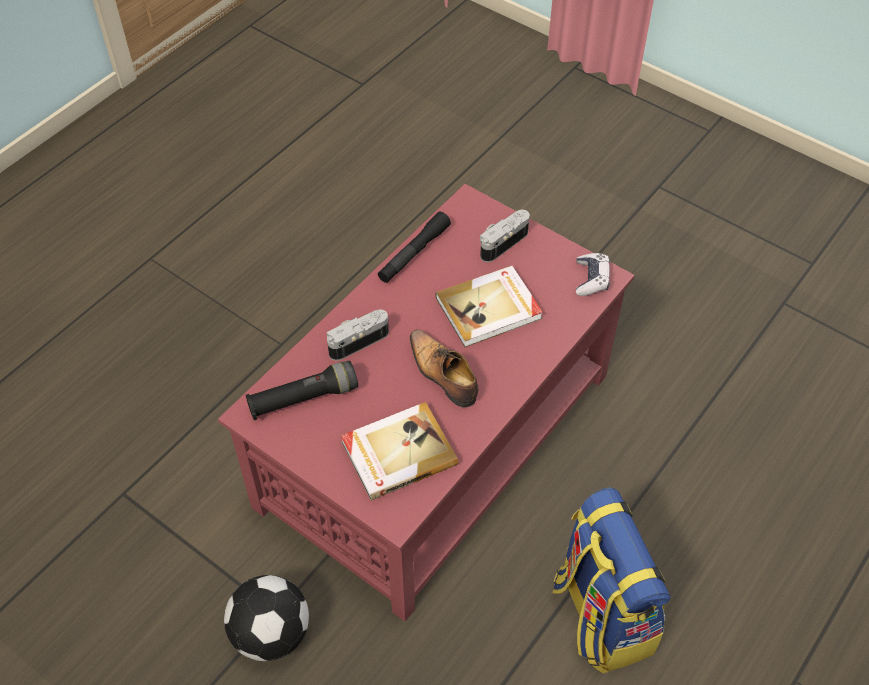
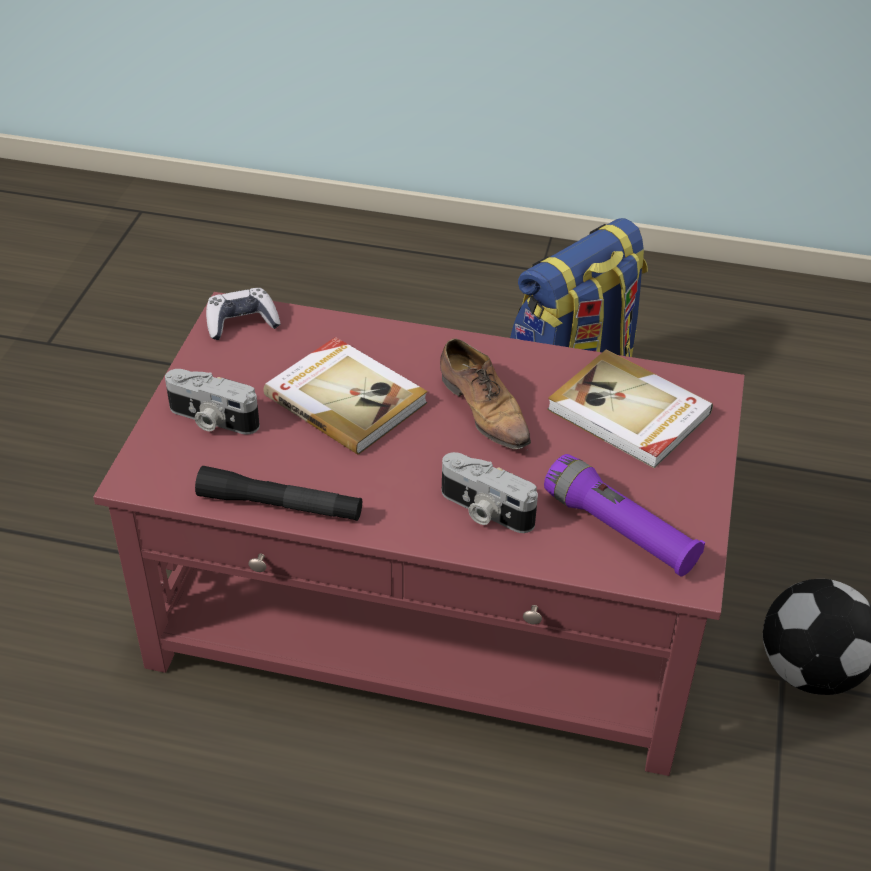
camera: 115 degrees left, 10 degrees down
(303, 398) = (619, 530): black flashlight -> purple flashlight
(443, 374) = (484, 410): shoe -> shoe turned 60 degrees counterclockwise

